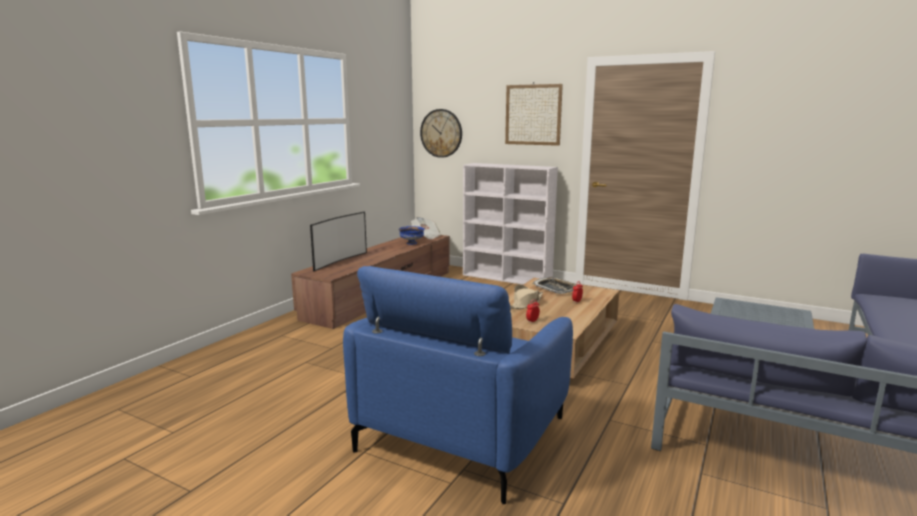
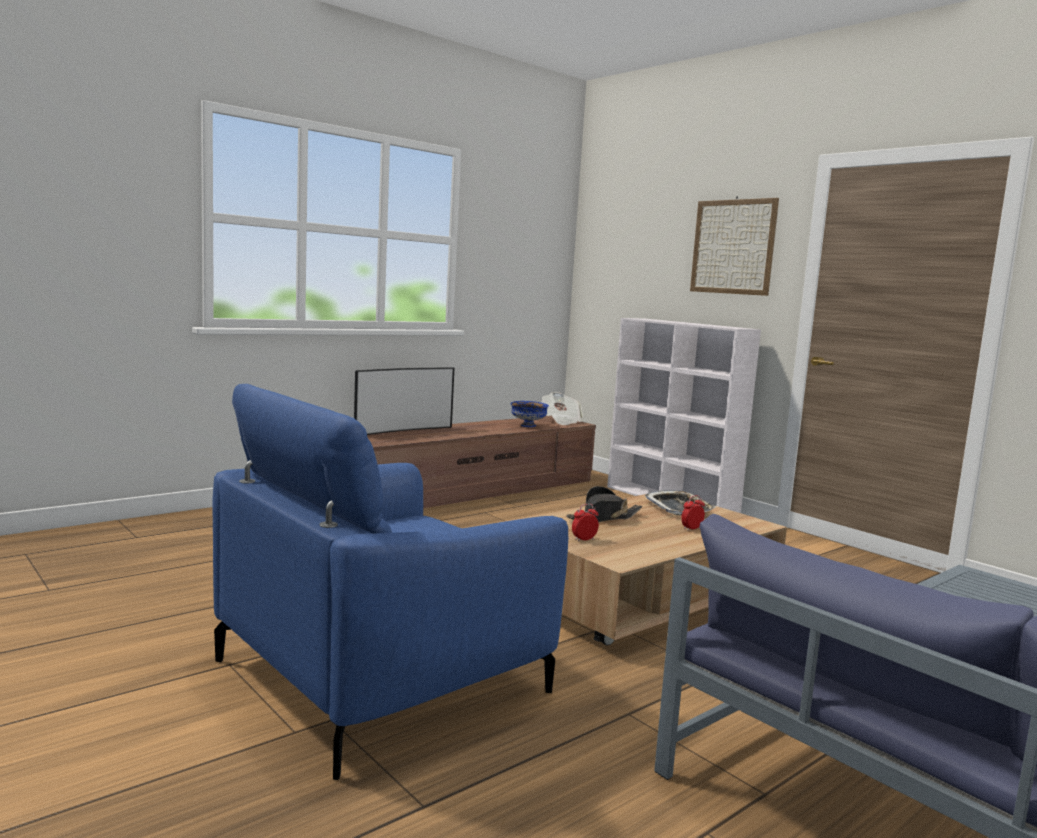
camera: 20 degrees right, 5 degrees down
(441, 133) = (607, 273): wall clock -> none
(525, 304) = (604, 518): beige hat -> black hat

